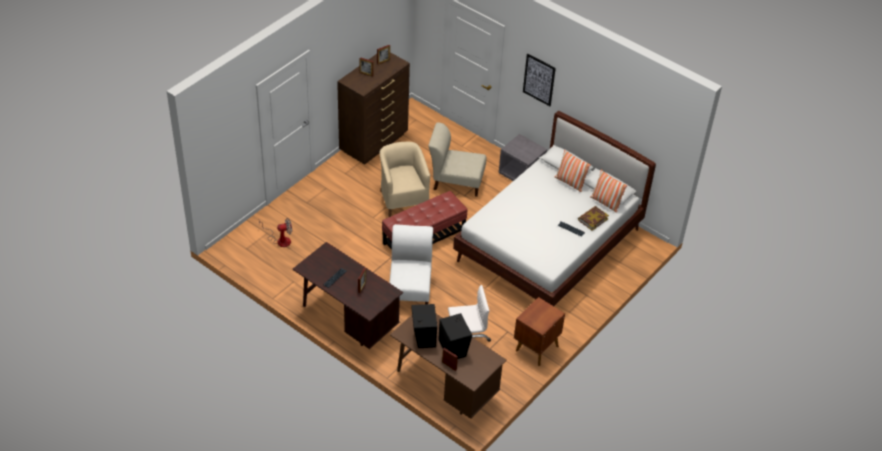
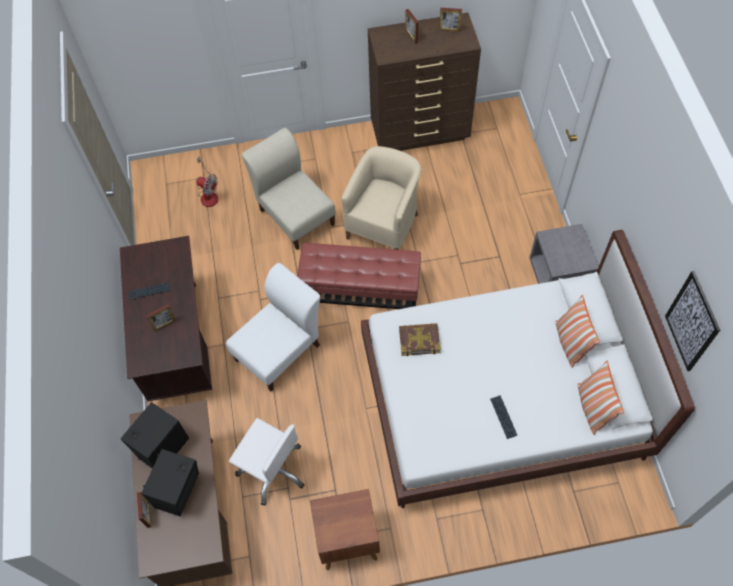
camera: 45 degrees right, 15 degrees up
(456, 181) = (468, 238): beige chair -> beige chair (295, 215)
(539, 79) = (619, 168): picture -> picture (692, 322)
(592, 219) = (548, 422): book -> book (419, 340)

